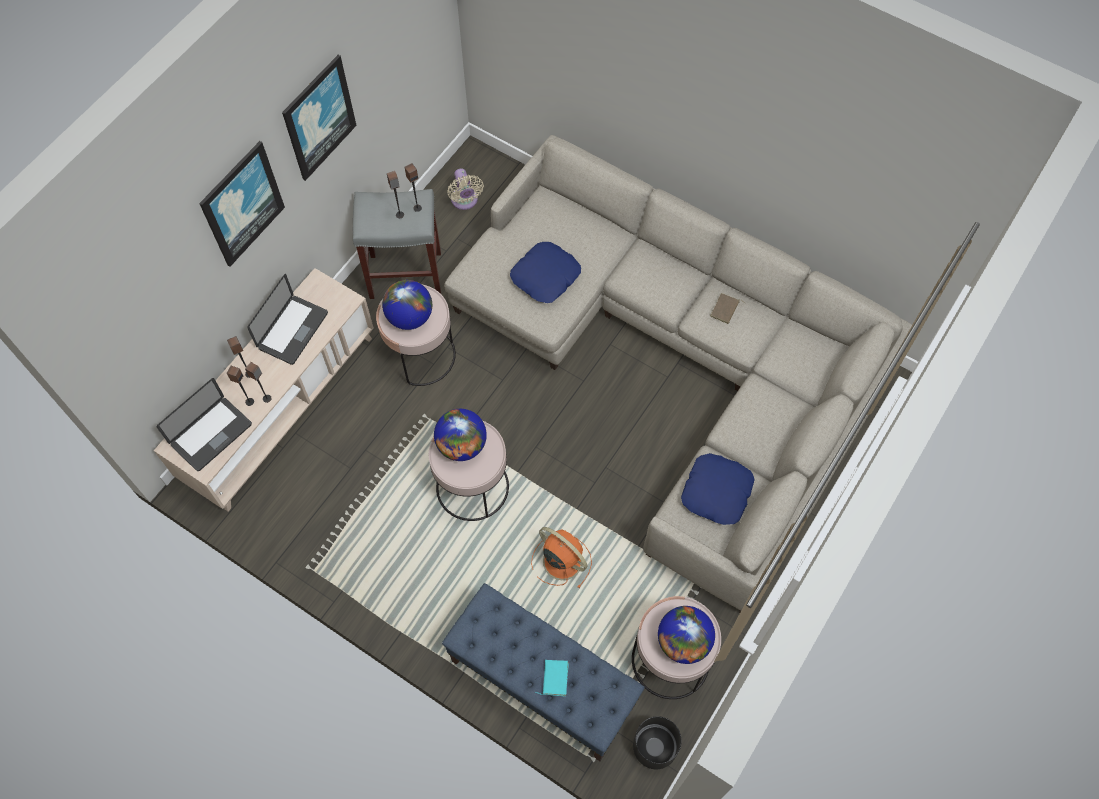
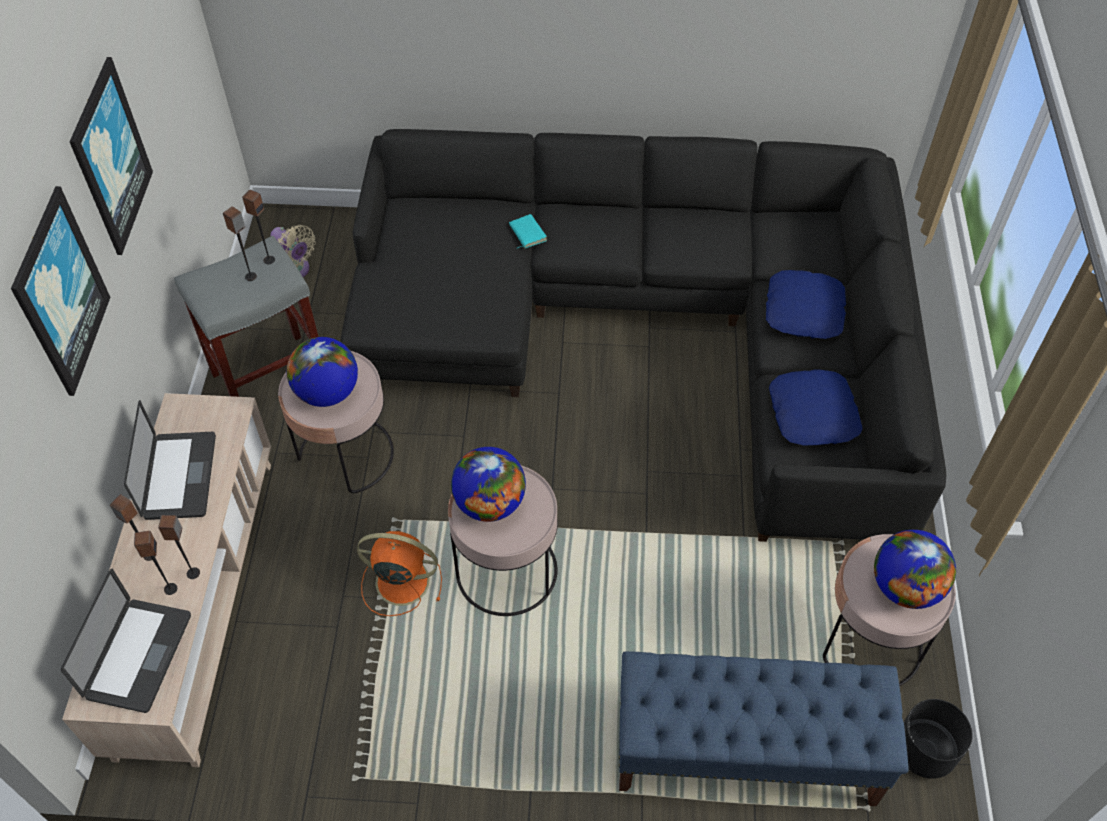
camera: 30 degrees left, 10 degrees down
(546, 276) = (462, 283): blue pillow -> blue pillow (804, 311)
(554, 678) = (789, 715): turquoise book -> turquoise book (526, 233)
(561, 560) = (668, 598): orange fan -> orange fan (400, 581)
(679, 364) = (651, 328): beige sofa -> black sofa
(725, 310) = (685, 231): brown book -> none

